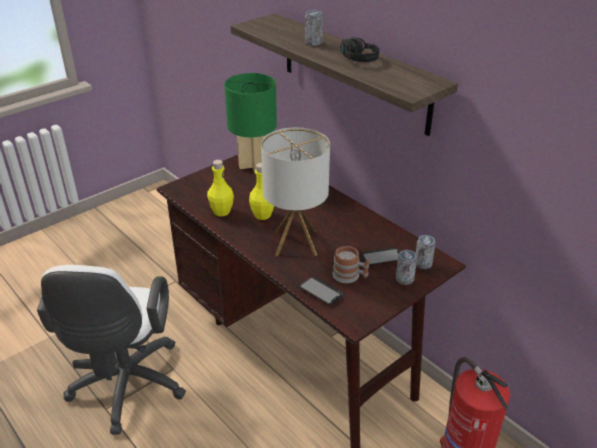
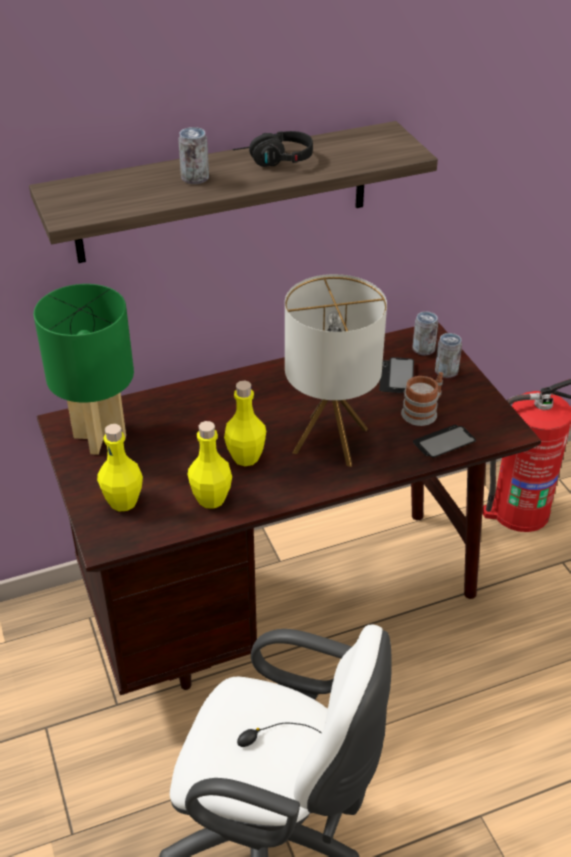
camera: 70 degrees left, 5 degrees up
(207, 185) = (123, 502): none -> yellow bottle

